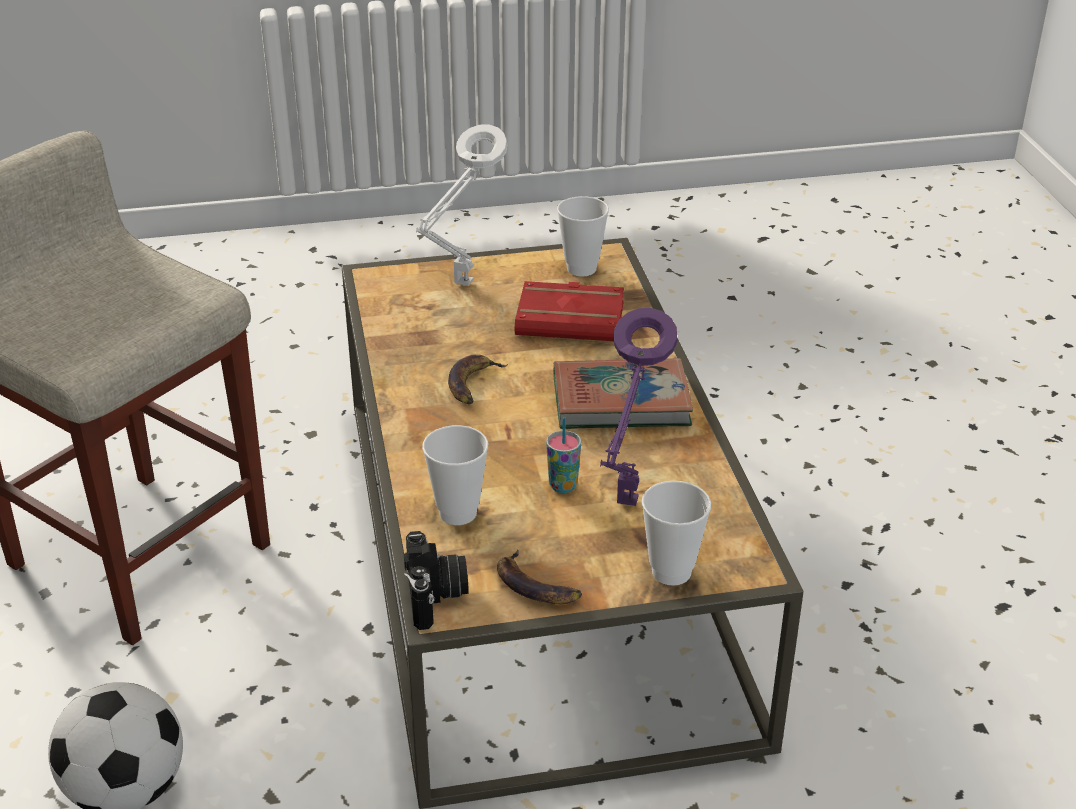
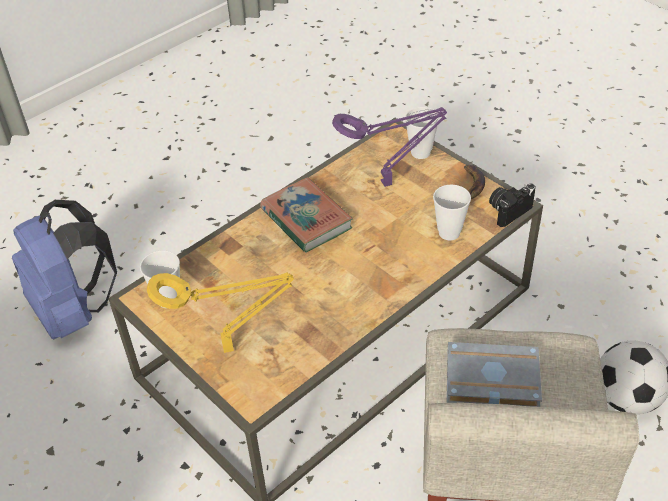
camera: 120 degrees left, 10 degrees up
(125, 292) = (490, 382): none -> grey book
(461, 286) = (232, 347): white table lamp -> yellow table lamp
(473, 384) = (338, 283): banana -> none
(563, 486) = (394, 208): cup -> none
(572, 319) = (235, 275): red book -> none
(777, 368) = (74, 311): none -> blue backpack

